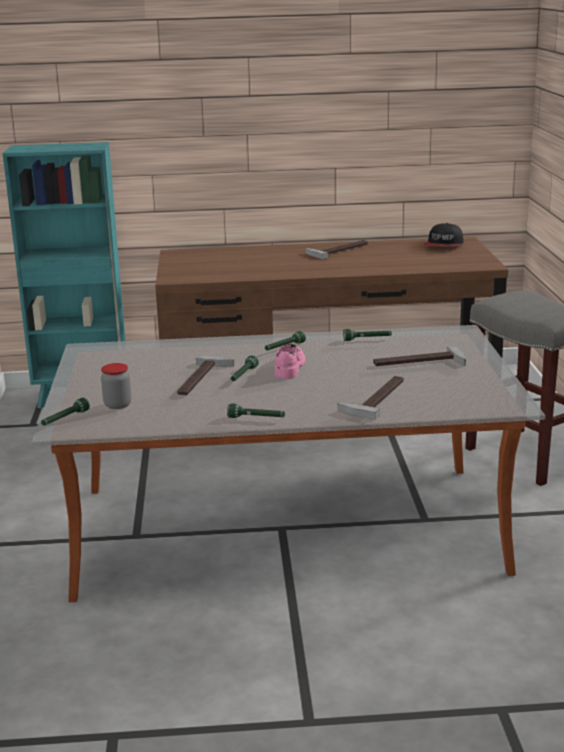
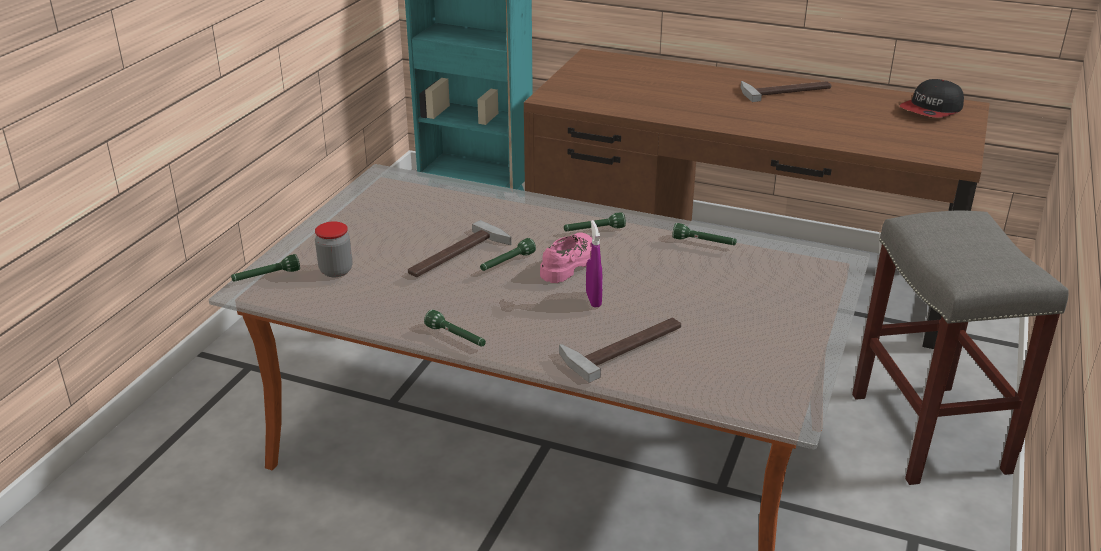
camera: 25 degrees right, 10 degrees up
(328, 381) = (593, 300): none -> purple spray bottle
(419, 363) = (732, 301): hammer -> none

